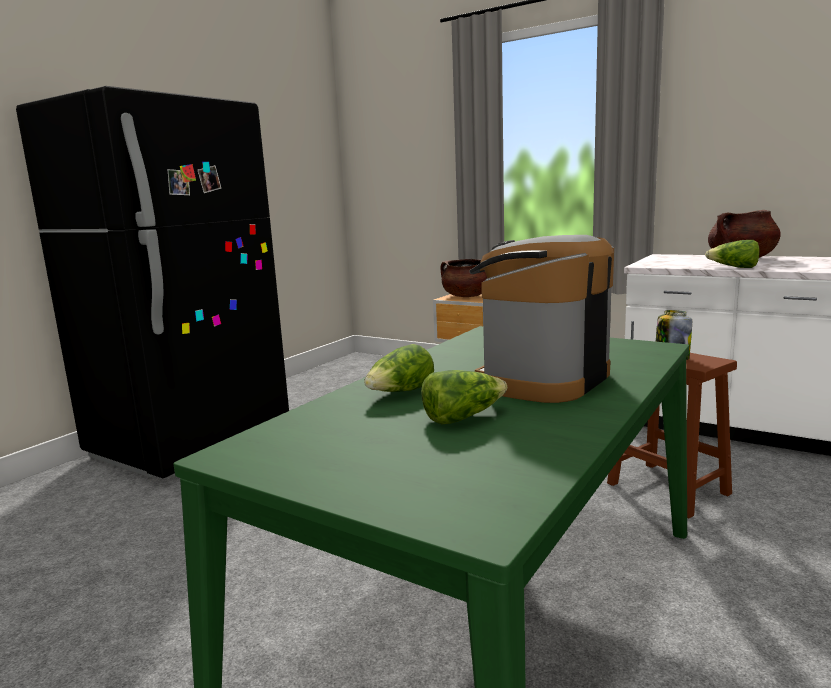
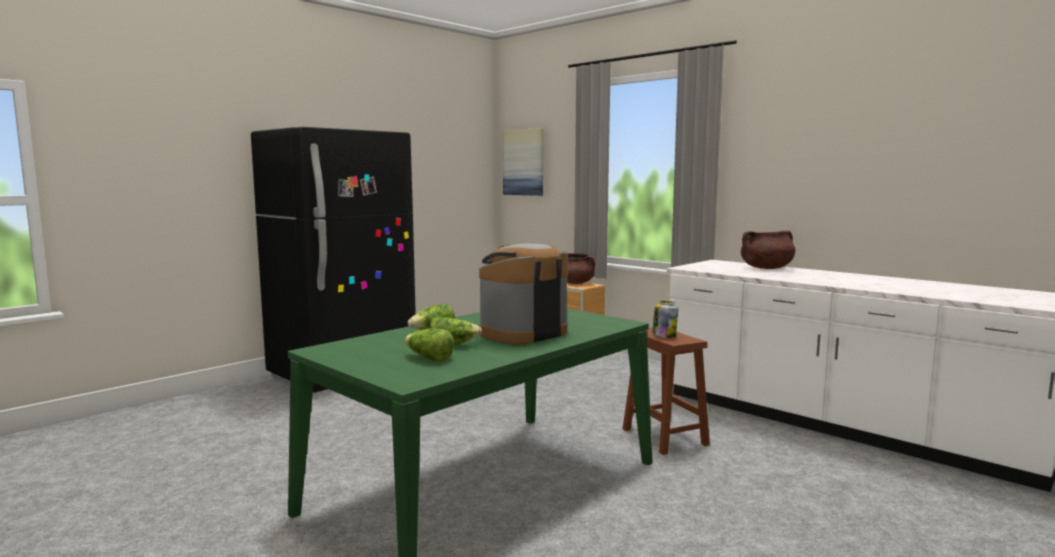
camera: 10 degrees right, 5 degrees down
(380, 152) = (524, 162): none -> picture
(734, 267) = (743, 274): lettuce -> lettuce (429, 358)

